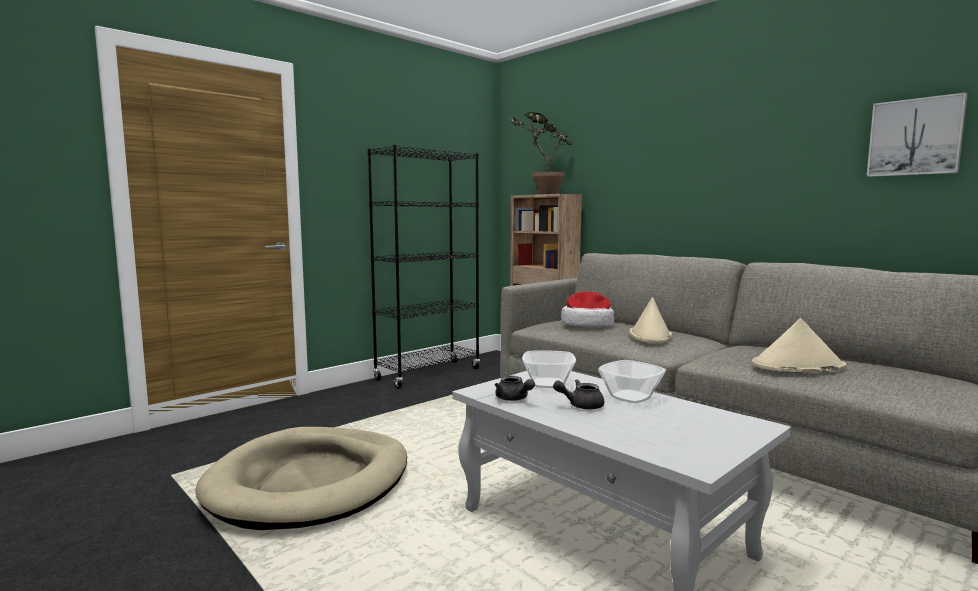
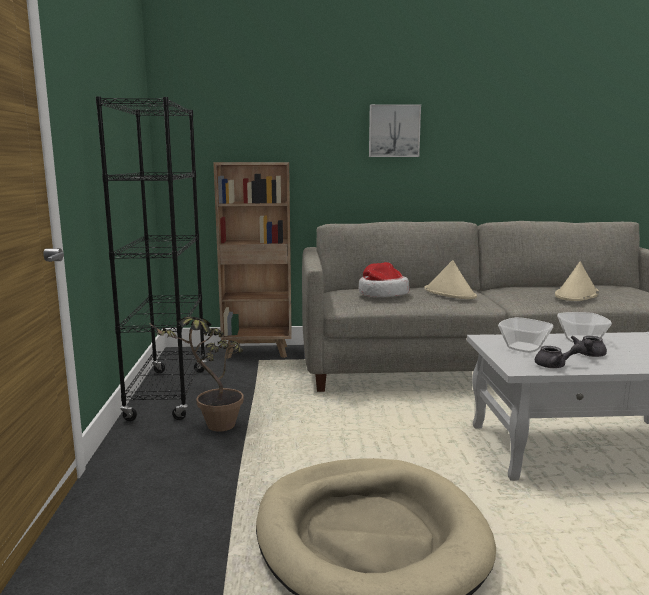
camera: 50 degrees left, 5 degrees up
(541, 194) = (248, 161): potted plant -> potted plant (210, 427)
(915, 137) = (563, 130): picture -> picture (394, 131)

